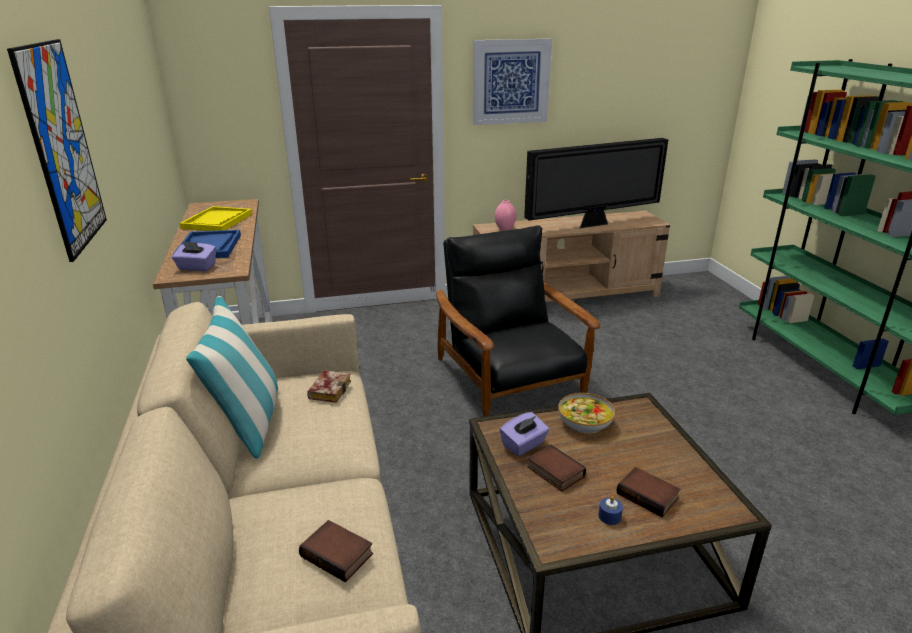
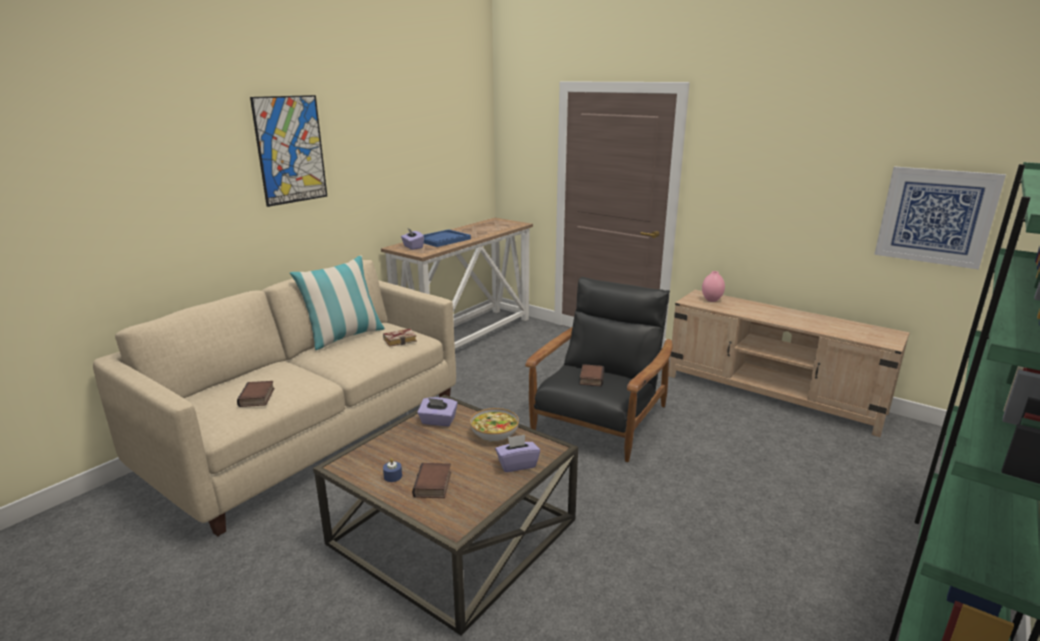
camera: 50 degrees right, 5 degrees down
(217, 221) = (480, 229): yellow tray -> none
(511, 82) = (749, 158): picture -> picture (936, 216)
(554, 472) = (420, 441): book -> book (590, 378)
(593, 224) = (807, 323): television -> none
(652, 434) = (517, 464): none -> purple tissue box

